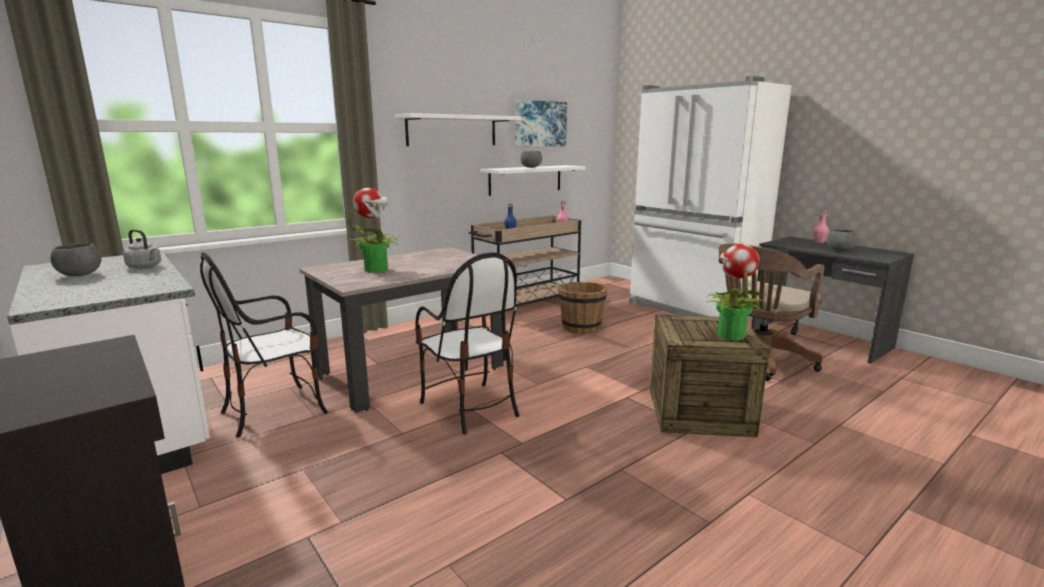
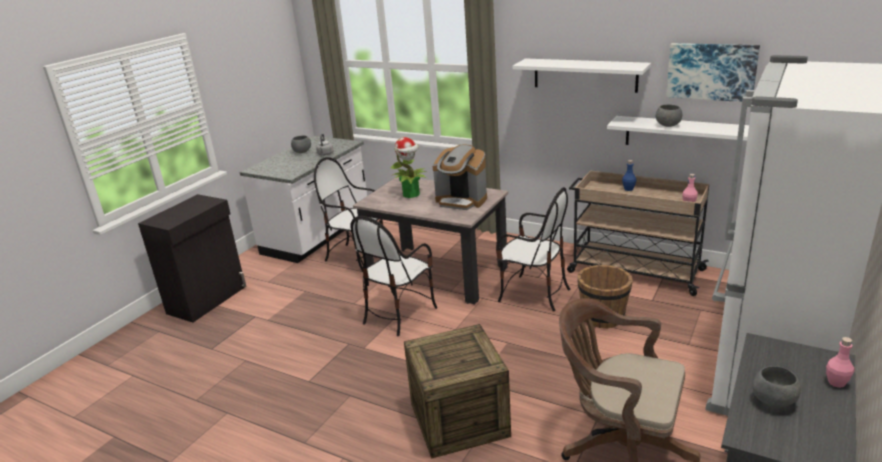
camera: 70 degrees right, 10 degrees up
(441, 258) = (461, 201): none -> coffee machine
(516, 341) = (533, 294): none -> chair
(730, 335) = (447, 368): potted plant -> none

